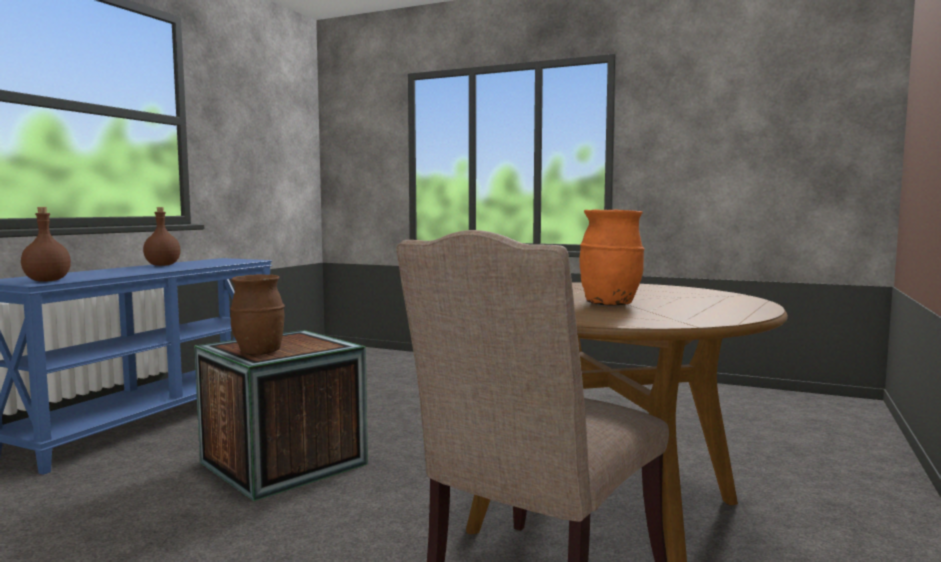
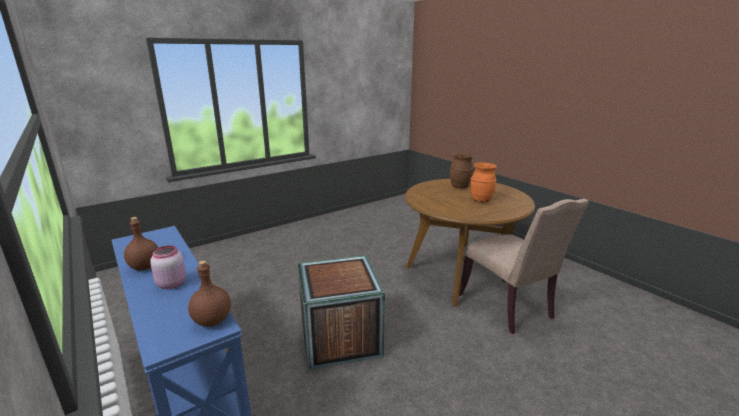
camera: 60 degrees left, 15 degrees up
(128, 270) = (172, 283): none -> pink jar
(259, 353) = (354, 285): brown vase -> brown vase (460, 187)

